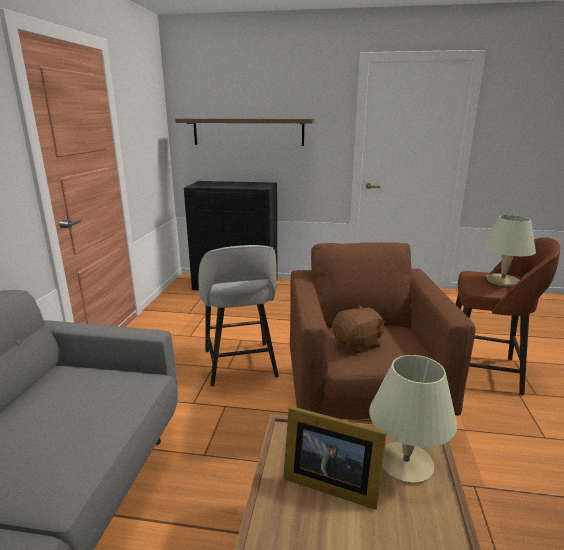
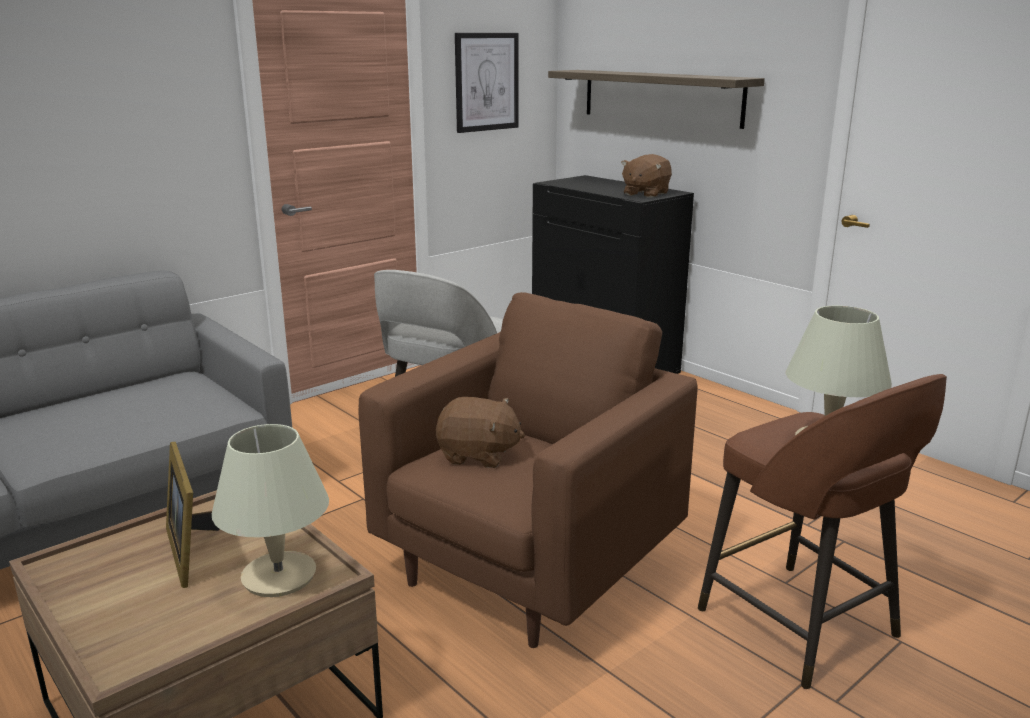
camera: 40 degrees right, 0 degrees up
(143, 126) = (486, 82): none -> picture
(258, 185) = (645, 194): none -> brown plush toy

